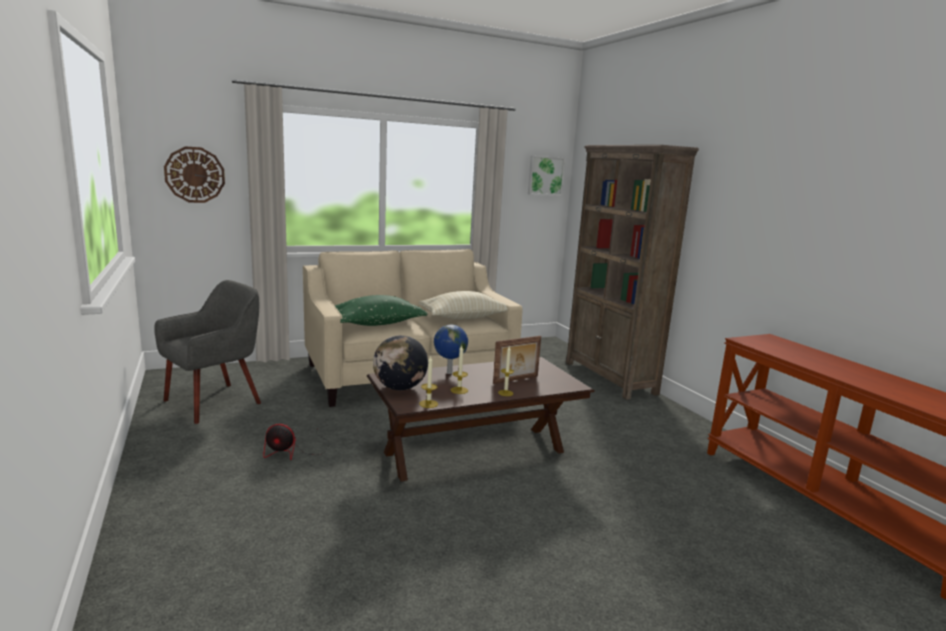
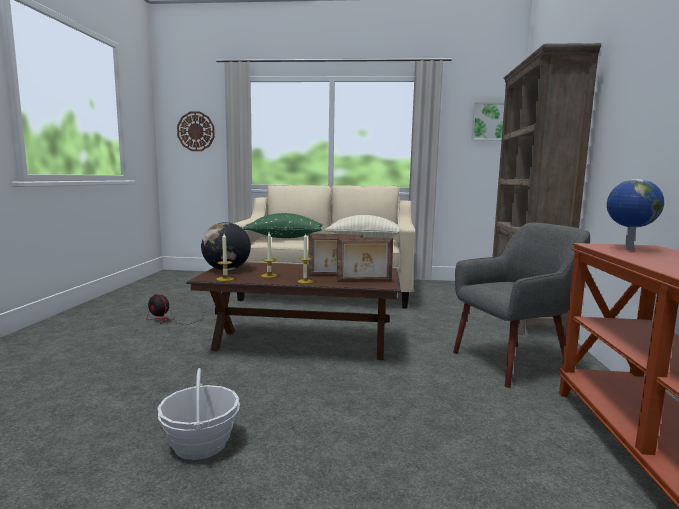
camera: 30 degrees right, 5 degrees down
(214, 402) = (171, 288): grey armchair -> grey armchair (512, 363)
(448, 373) = (286, 267): globe -> globe (627, 249)
(538, 579) = (200, 444): none -> basket
(552, 383) = (364, 281): none -> picture frame

